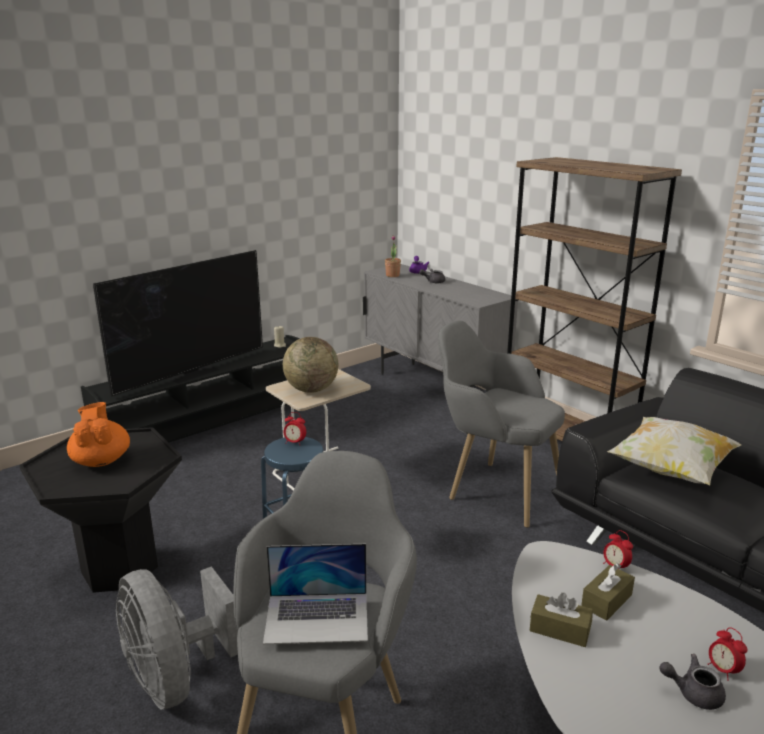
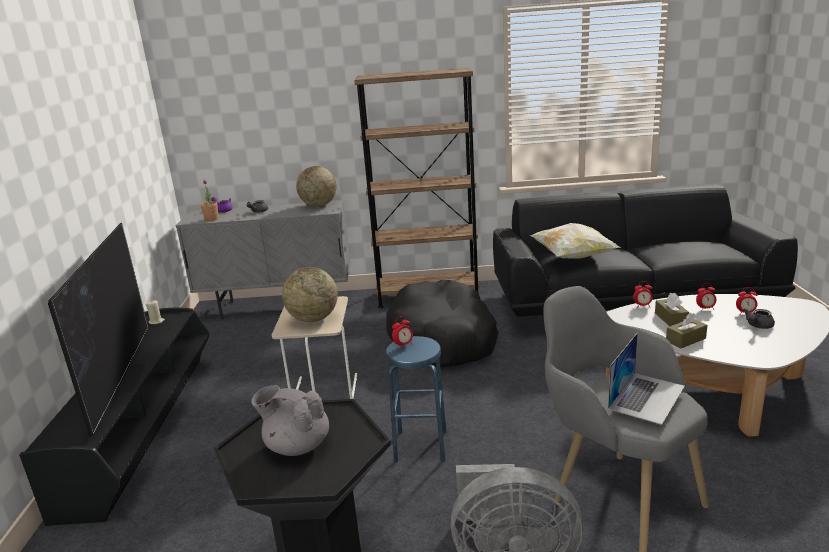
camera: 50 degrees left, 0 degrees up
(101, 460) = (297, 446): orange teapot -> grey teapot
(486, 294) = (319, 205): none -> globe
(492, 489) = (443, 339): grey armchair -> black dog bed
(682, 625) = (705, 309): none -> alarm clock

